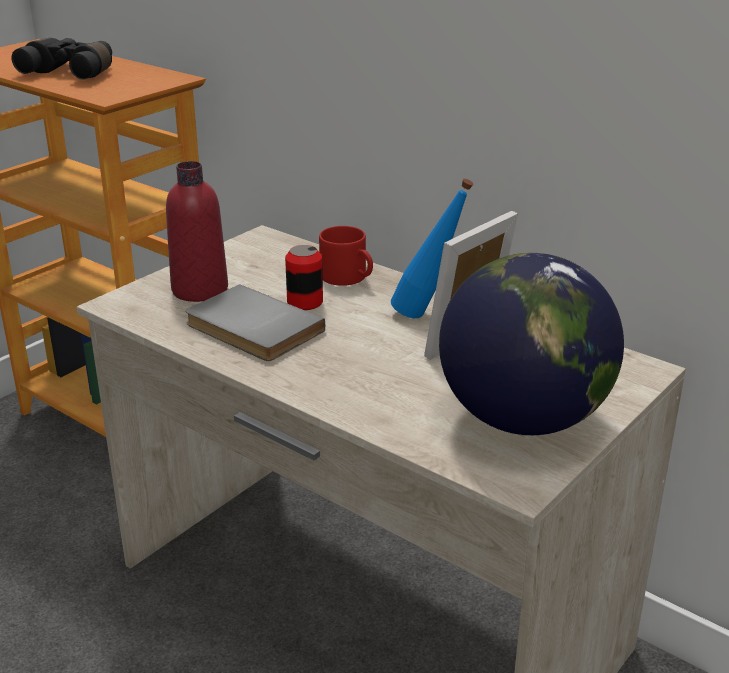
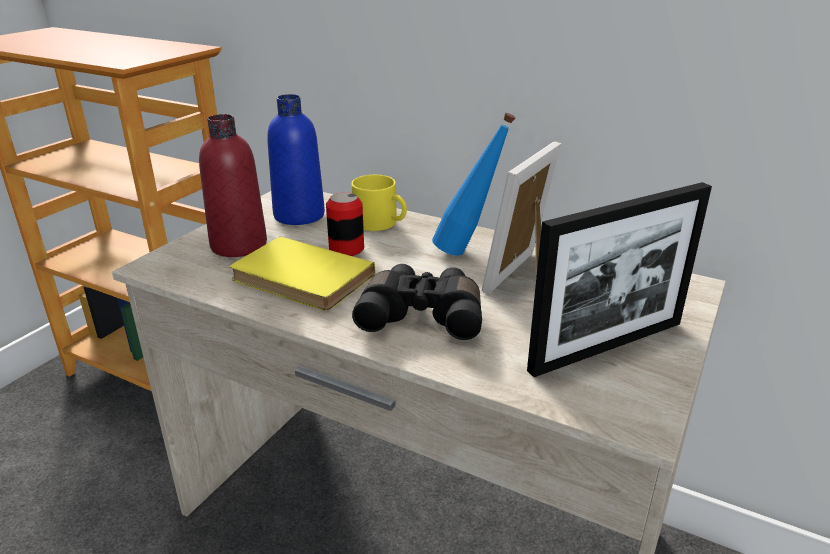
camera: 10 degrees left, 0 degrees up
(72, 72) = (87, 46): black binoculars -> black binoculars (422, 315)
(251, 329) = (300, 279): grey book -> yellow book
(267, 262) = (299, 215): none -> blue bottle
(349, 278) = (381, 223): red mug -> yellow mug
(524, 418) = (607, 346): globe -> picture frame

